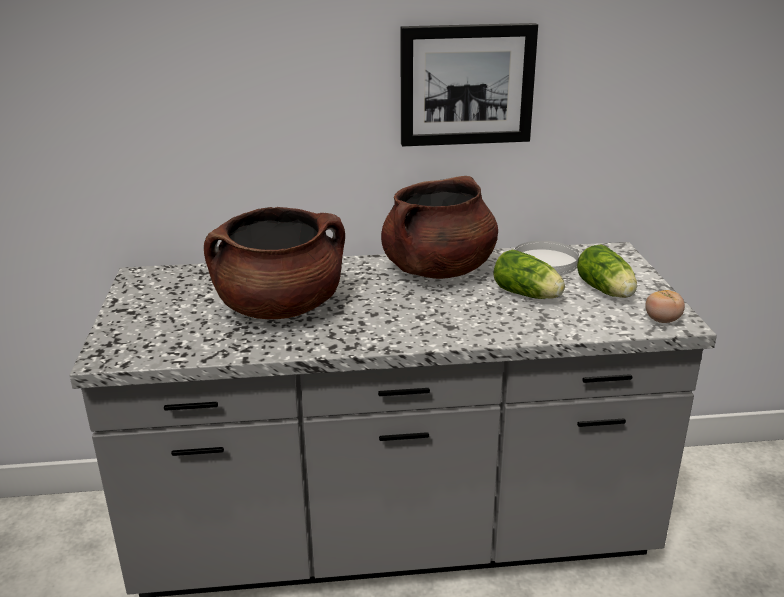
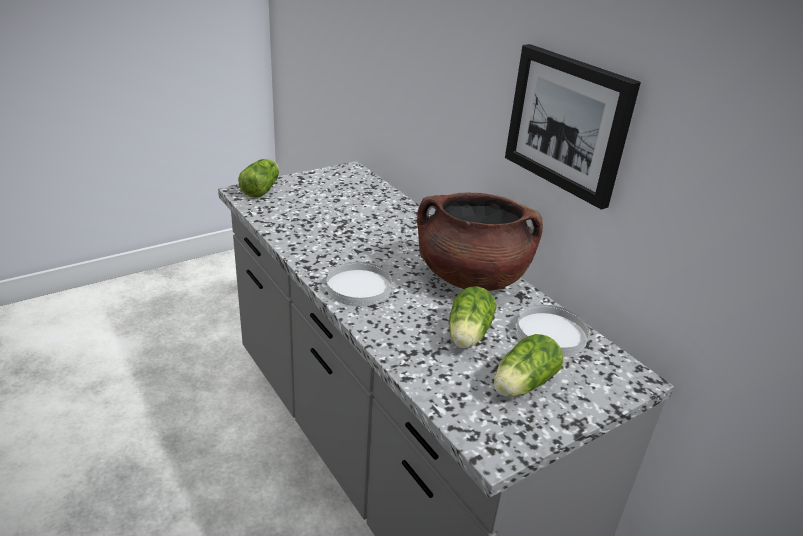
camera: 60 degrees right, 5 degrees up
(119, 341) = (262, 189): none -> lettuce
(280, 308) = (345, 227): brown cooking pot -> none
(412, 326) = (359, 287): none -> white plate
(662, 320) = (488, 435): tomato -> none

